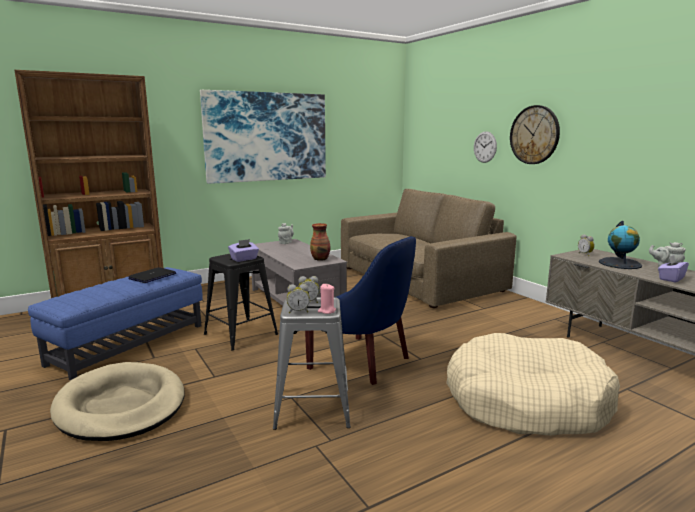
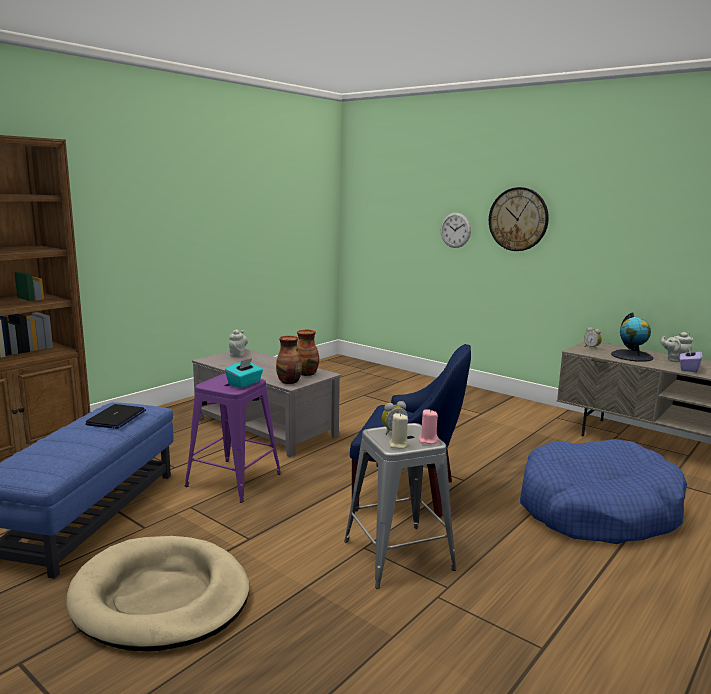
camera: 20 degrees left, 0 degrees up
(240, 334) = (234, 480): black stool -> purple stool
(244, 259) = (244, 384): purple tissue box -> turquoise tissue box
(267, 137) = (193, 217): picture -> none
(298, 311) = (398, 445): alarm clock -> beige candle
(300, 263) = (289, 382): none -> vase
(418, 279) = (385, 386): brown sofa -> none
(526, 401) = (596, 510): beige dog bed -> blue dog bed

